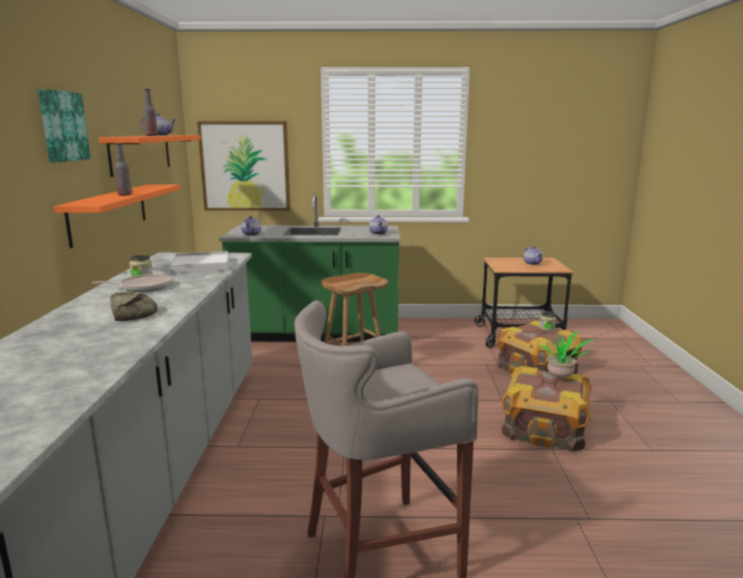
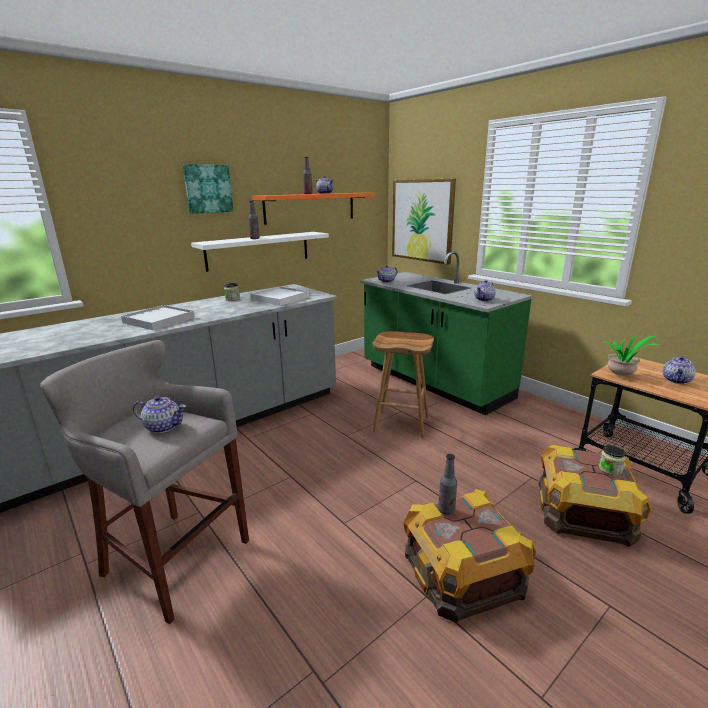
camera: 50 degrees right, 5 degrees up
(109, 213) = (258, 250): orange shelf -> white shelf
(132, 313) = (159, 320): bread -> white tray
(142, 287) = (212, 305): frying pan -> none
(394, 381) = (163, 427): none -> teapot
(530, 382) = (446, 510): none -> bottle
(562, 377) = (492, 527): potted plant -> potted plant (622, 376)

